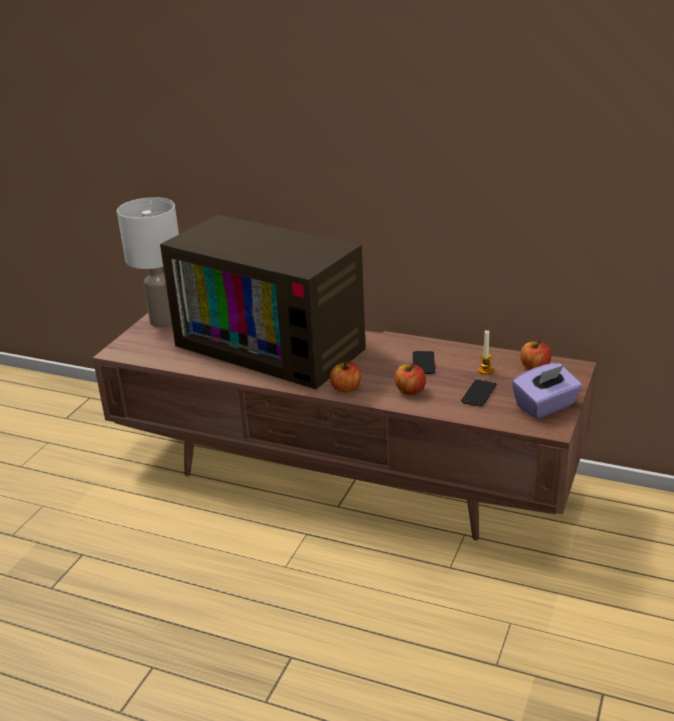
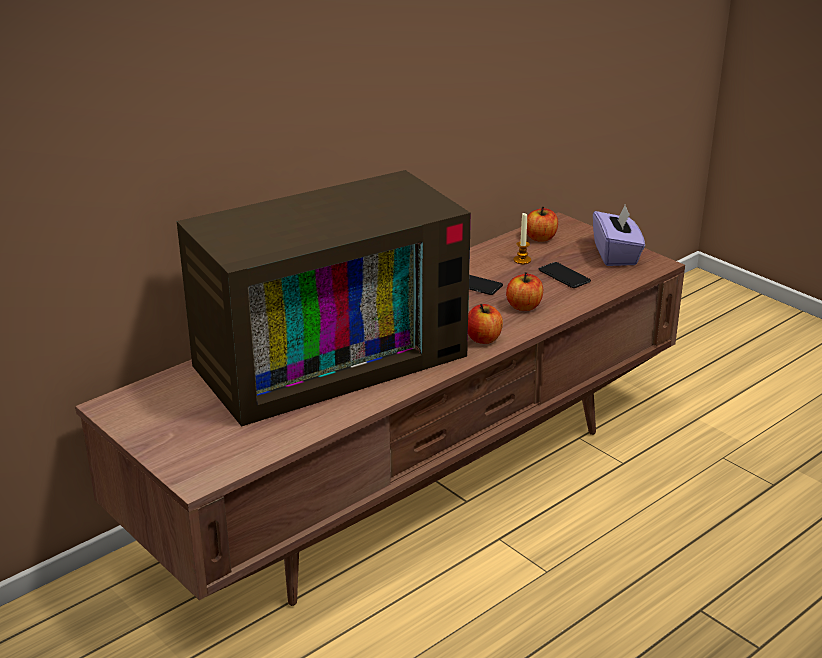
camera: 65 degrees left, 0 degrees up
(164, 321) = (150, 420): white table lamp -> none

